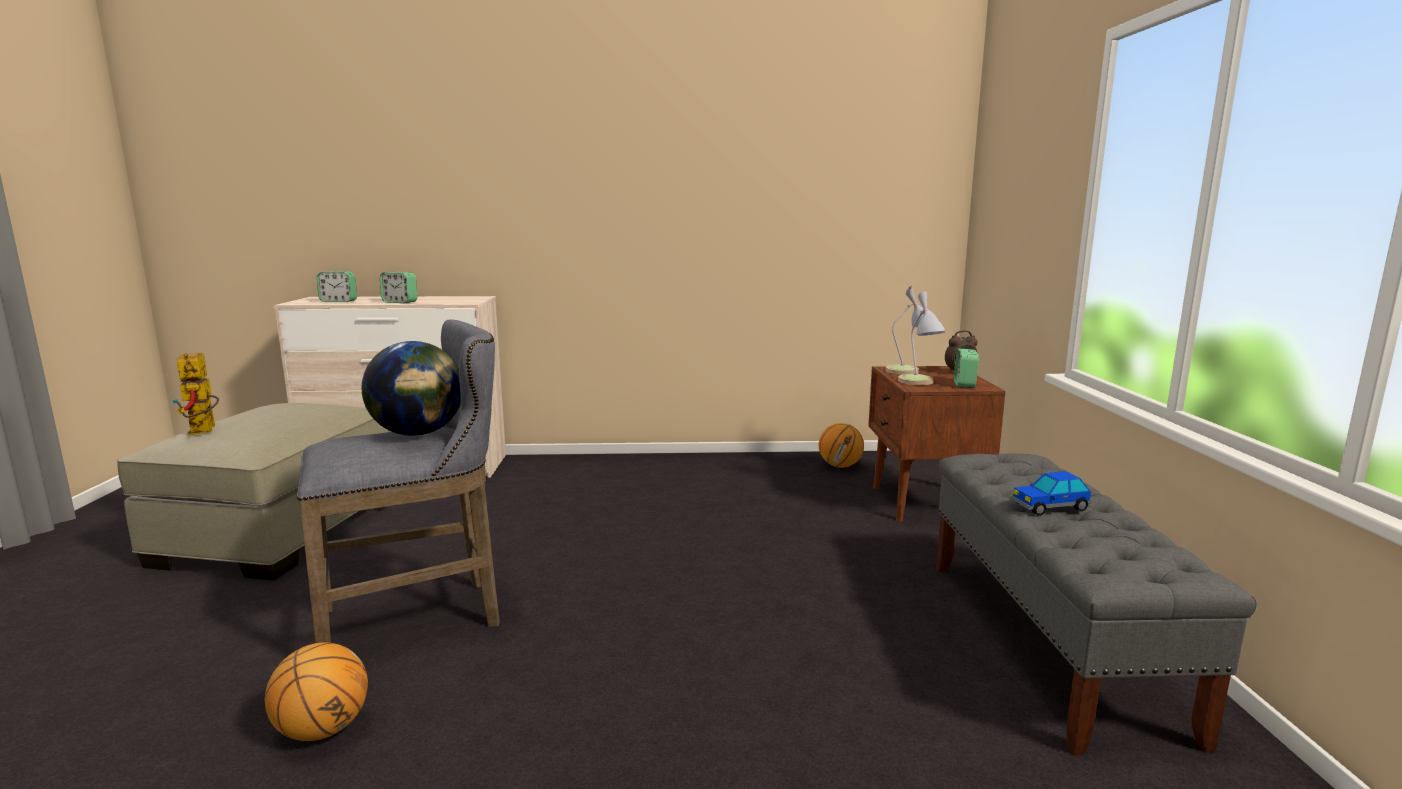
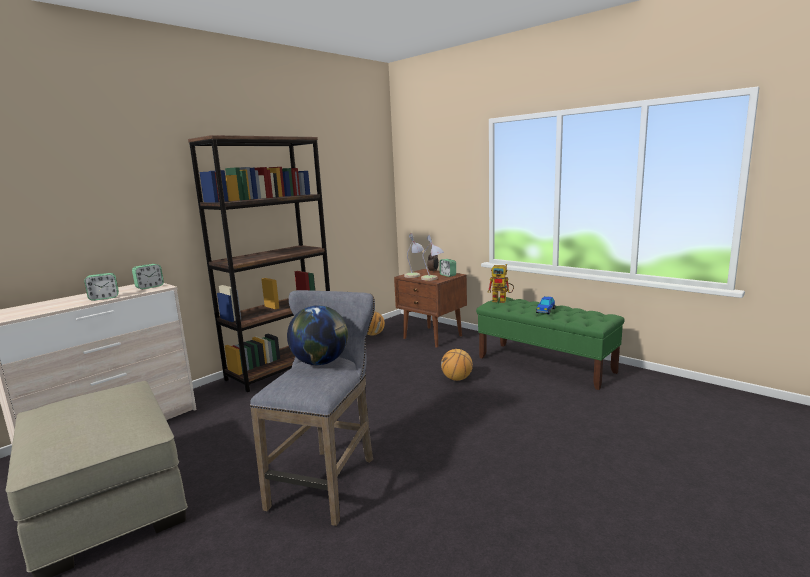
camera: 45 degrees left, 0 degrees up
(204, 432) = (67, 438): toy robot -> toy robot (502, 300)
(322, 730) = (393, 536): basketball -> basketball (457, 379)
(338, 301) = (40, 309): alarm clock -> alarm clock (150, 287)
(648, 467) = (282, 368): none -> brown bookcase
(1048, 641) = (545, 365): grey bench -> green bench

